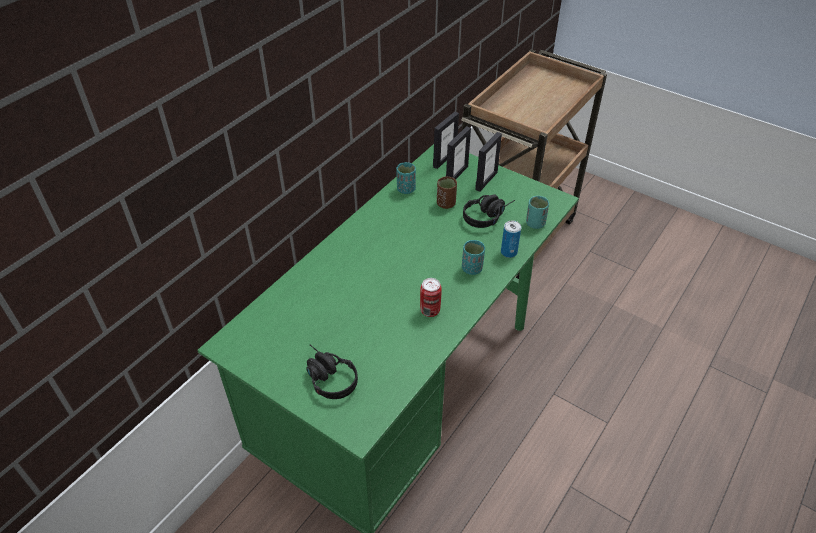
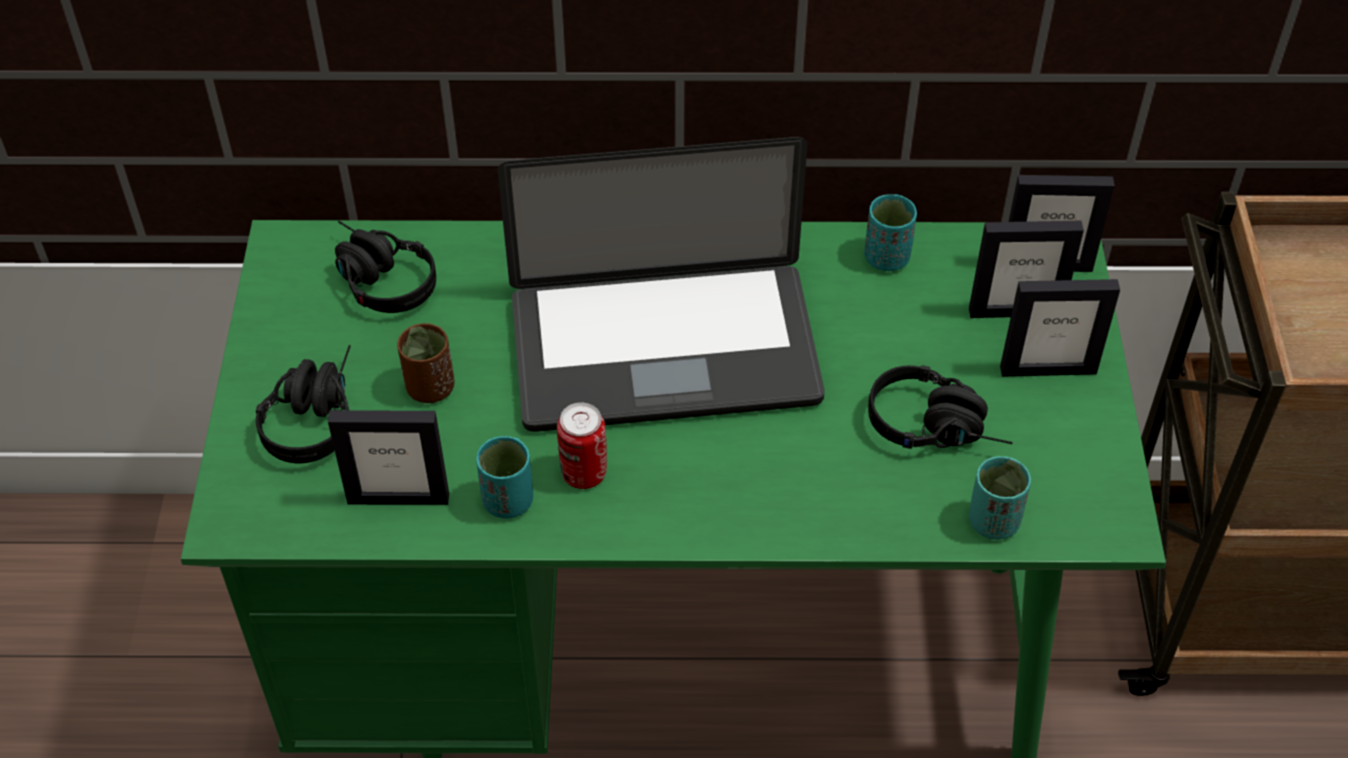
camera: 55 degrees right, 5 degrees up
(275, 324) = (376, 279): none -> black headphones
(393, 262) = (664, 350): none -> laptop
(394, 370) = (398, 498): none -> picture frame
(446, 204) = (906, 342): brown cup -> brown cup (430, 388)
(472, 269) = (753, 481): turquoise cup -> turquoise cup (508, 501)
(509, 252) = (858, 518): can -> none

